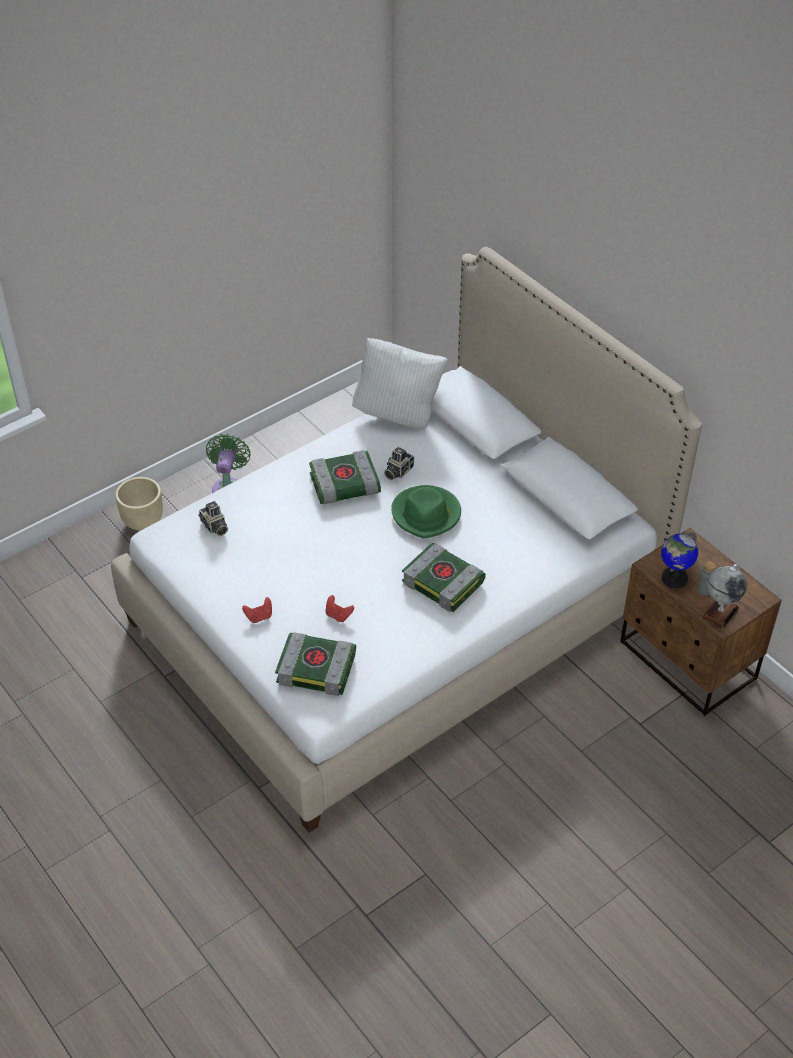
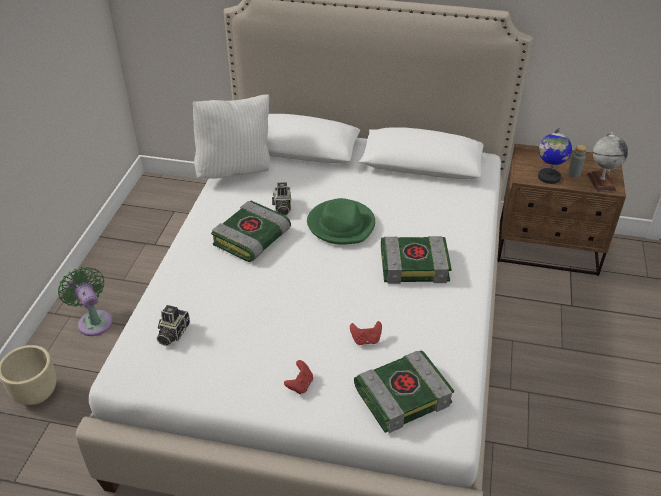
camera: 40 degrees left, 5 degrees down
(214, 527) = (172, 333): camera -> camera turned 90 degrees clockwise

